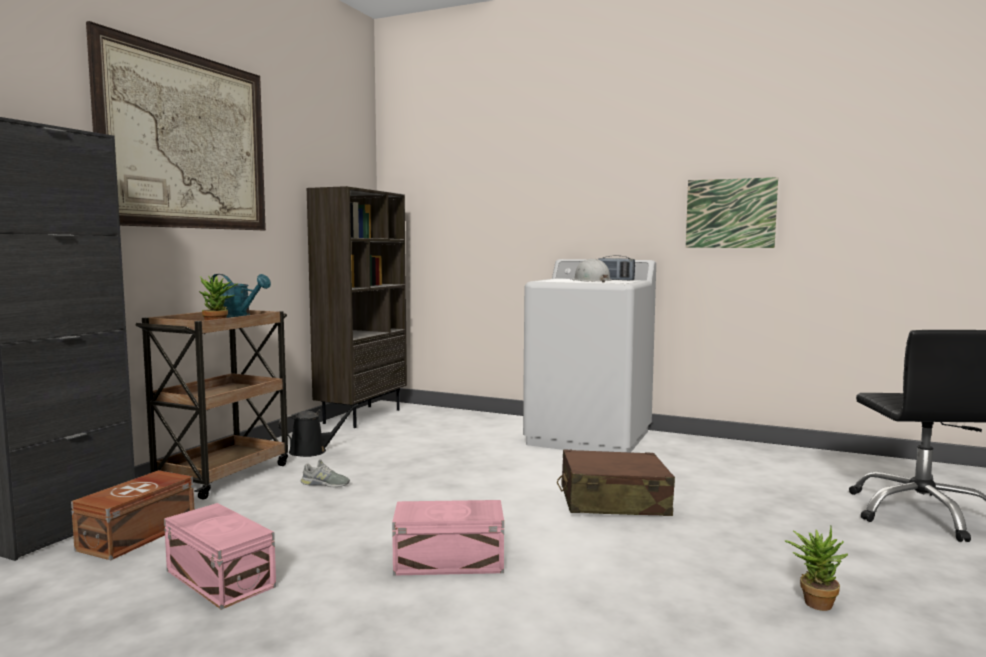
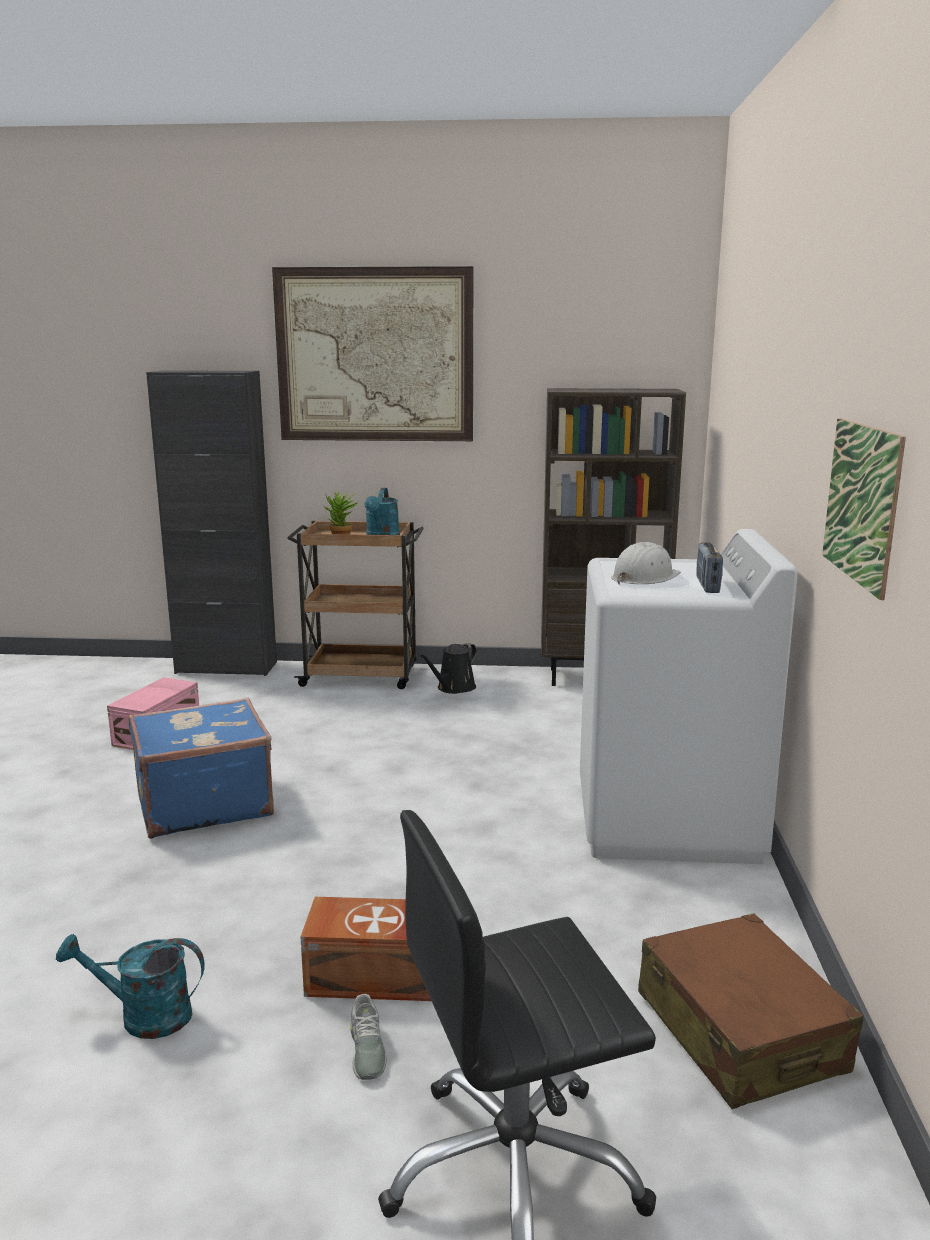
camera: 70 degrees right, 10 degrees up
(140, 535) = (224, 689): brown storage box -> brown storage box (379, 978)
(312, 451) = (453, 688): black watering can -> black watering can turned 75 degrees clockwise
(325, 484) = (363, 716): grey shoe -> grey shoe (366, 1049)
(450, 562) = (202, 804): pink storage box -> blue suitcase
(613, 501) = (400, 865): brown suitcase -> brown suitcase (740, 1032)
(813, 601) = (143, 1016): potted plant -> turquoise watering can

